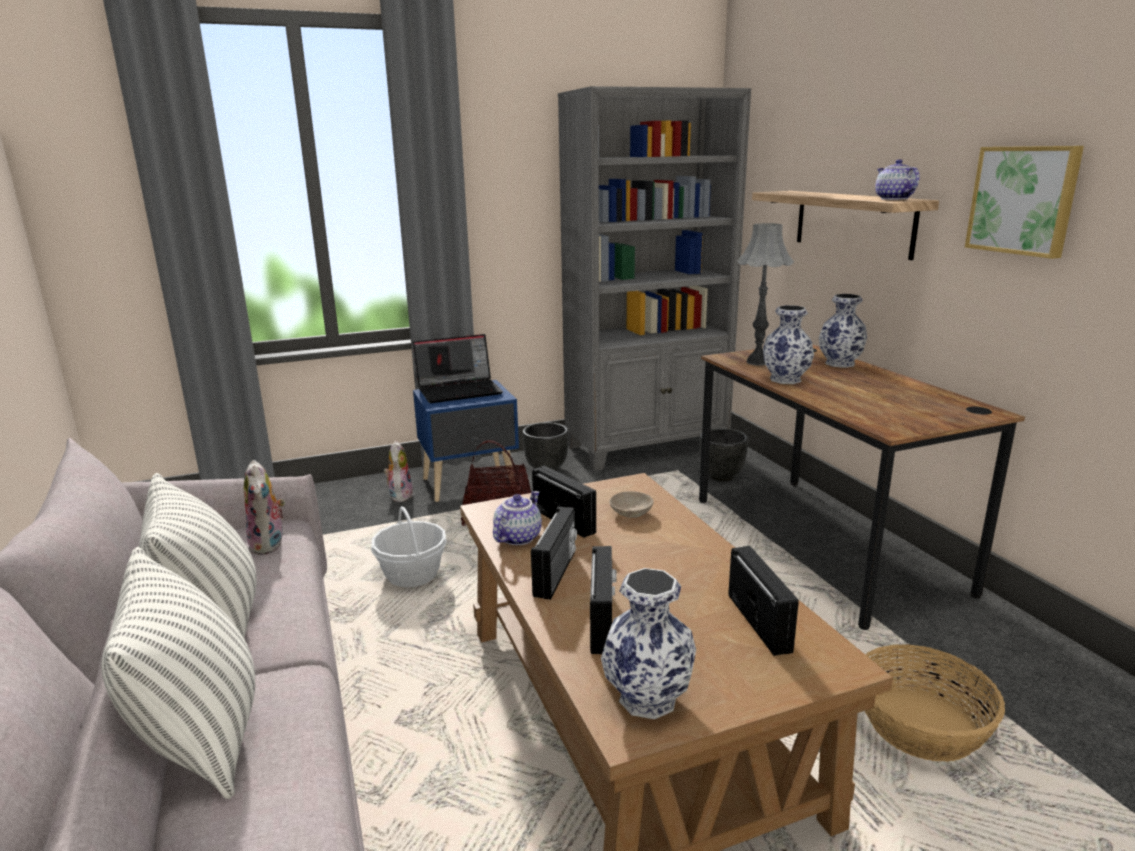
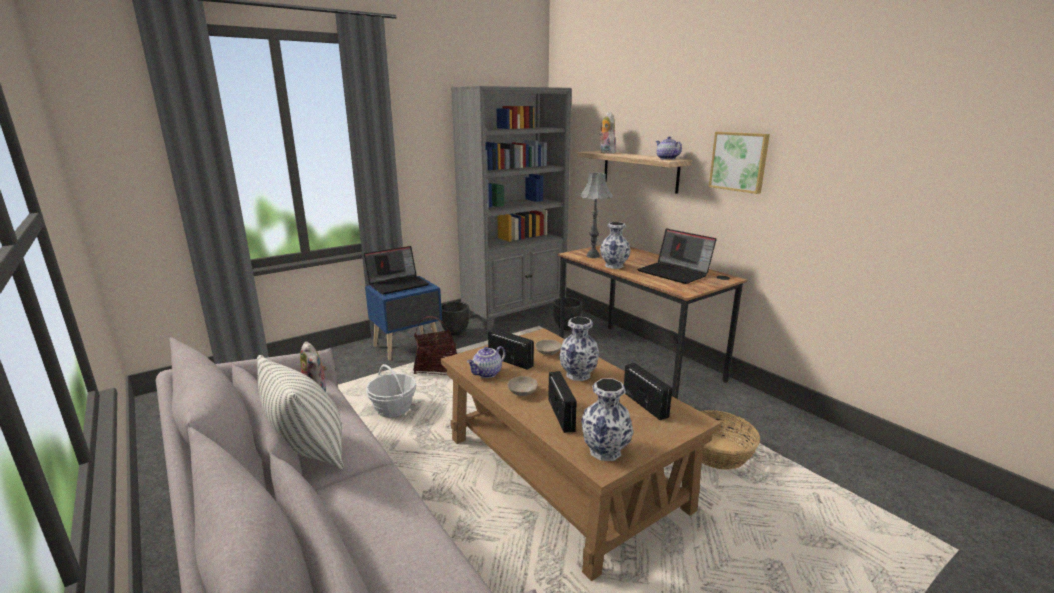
camera: 15 degrees left, 0 degrees up
(201, 737) = (343, 515): pillow -> none
(399, 495) = (361, 358): plush toy -> plush toy (606, 153)
(517, 537) = (487, 373): teapot -> teapot turned 150 degrees counterclockwise
(556, 573) = (522, 392): radio -> beige bowl
(839, 363) = (638, 254): vase -> vase (577, 374)
(890, 397) = (675, 273): none -> laptop

